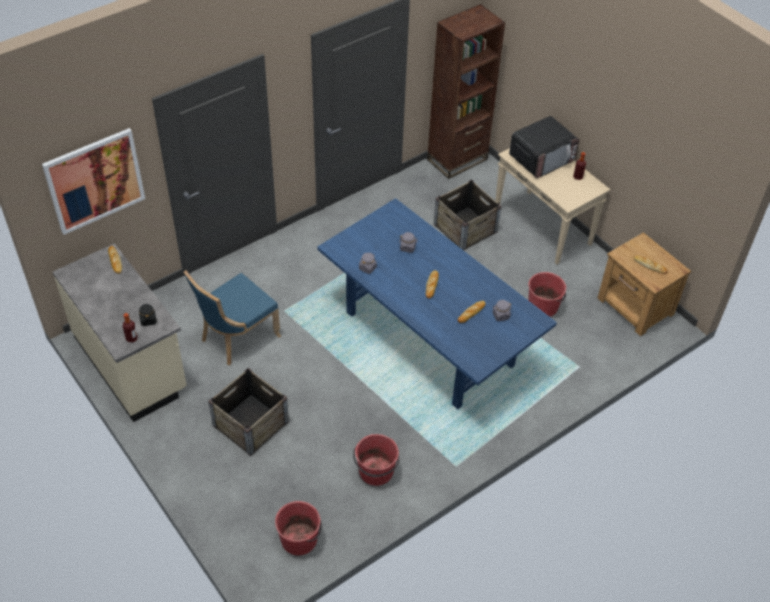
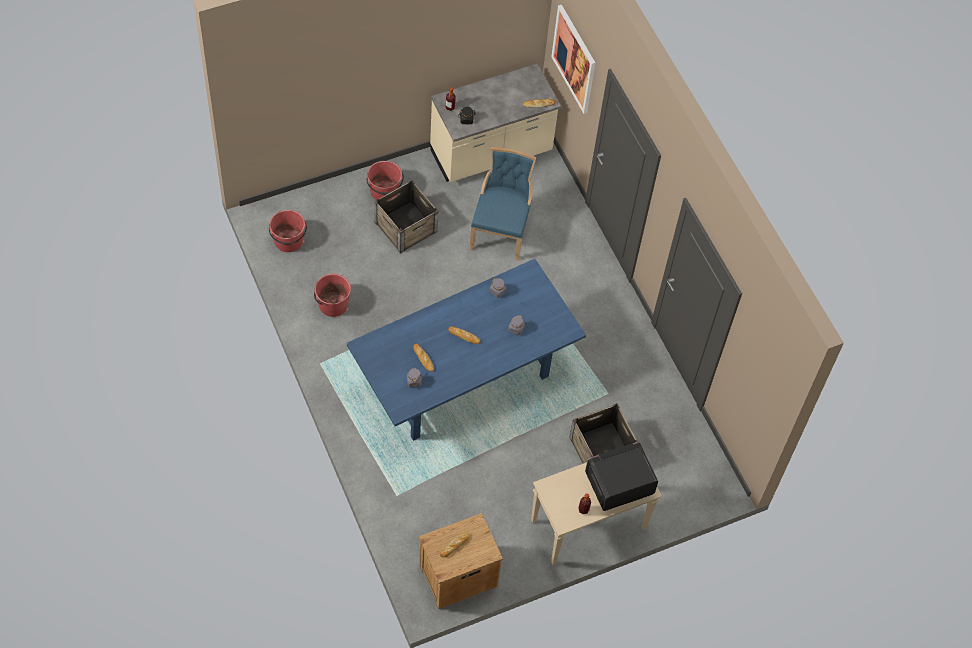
camera: 100 degrees right, 10 degrees up
(236, 338) = (501, 230): blue chair -> blue chair turned 45 degrees clockwise
(457, 159) = (710, 471): brown bookcase -> none
(542, 159) = (618, 484): microwave -> microwave turned 90 degrees clockwise
(543, 306) = (478, 489): red bucket -> red bucket (384, 192)

